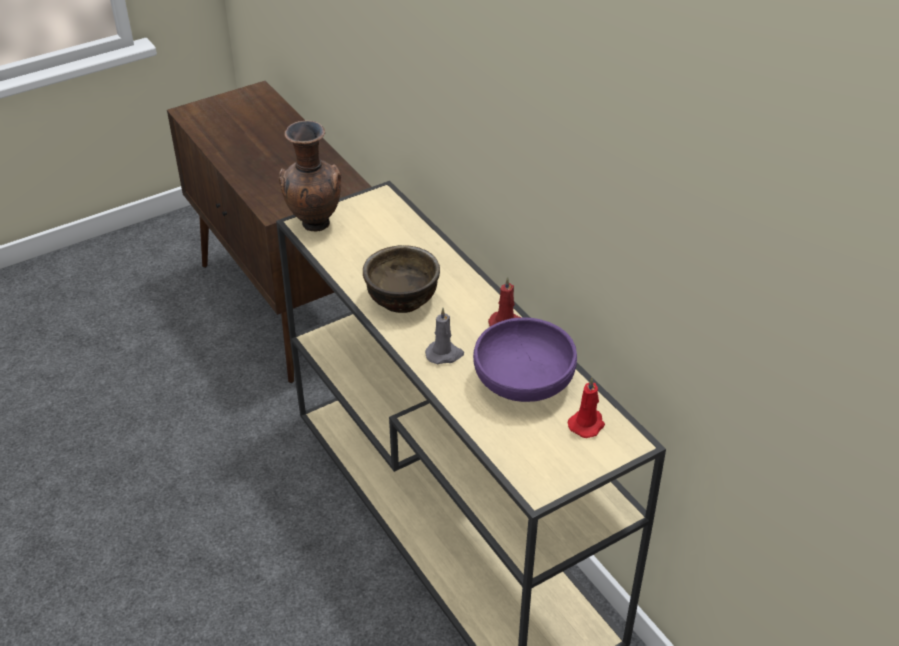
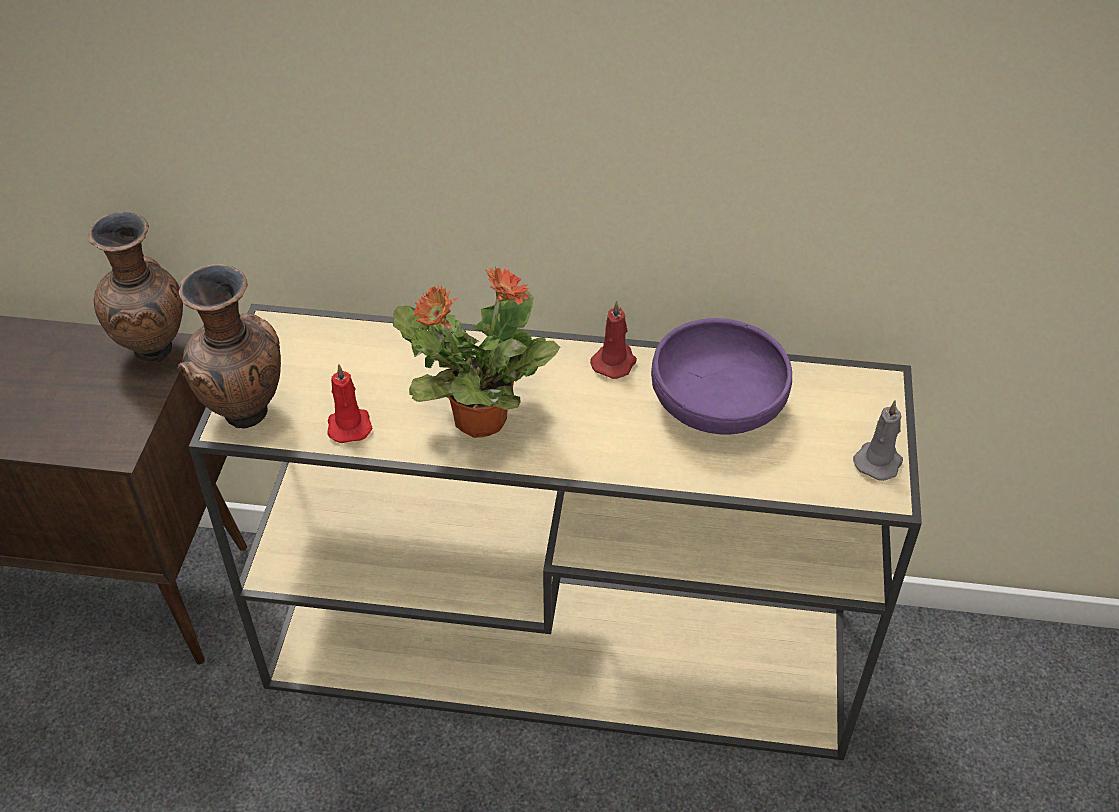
camera: 50 degrees left, 5 degrees up
(345, 183) = (156, 352): none -> brown vase
(403, 299) = (478, 419): brown bowl -> potted plant
(444, 354) = (609, 440): grey candle -> grey candle (879, 461)
(587, 424) = (825, 398): red candle -> red candle (349, 424)

